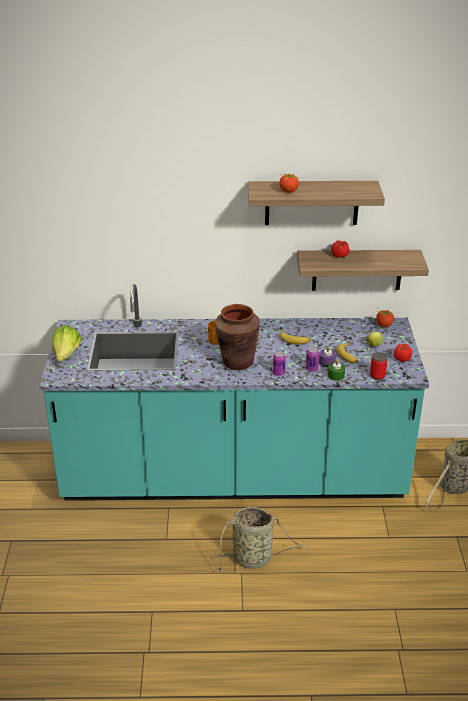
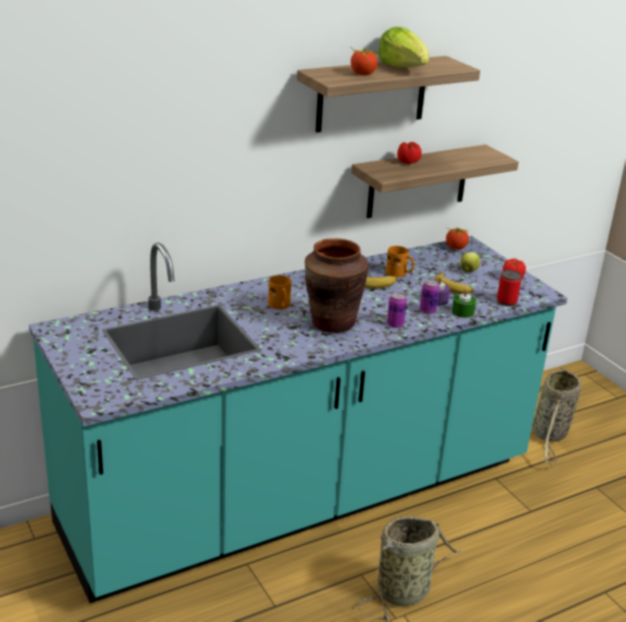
camera: 30 degrees left, 5 degrees down
(67, 354) = (86, 366): lettuce -> lettuce (404, 68)
(320, 336) = (399, 274): none -> orange mug

